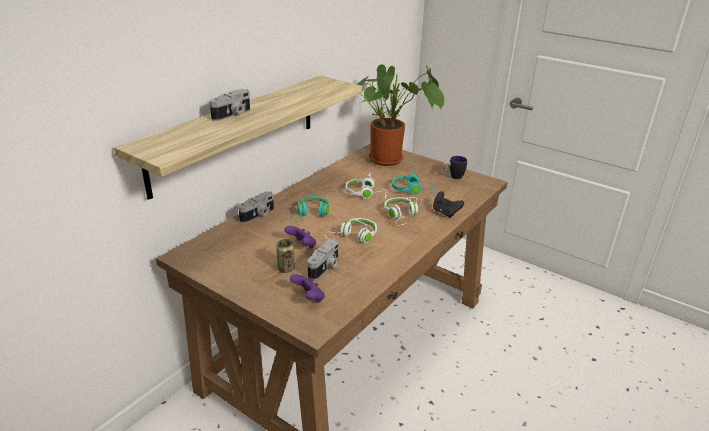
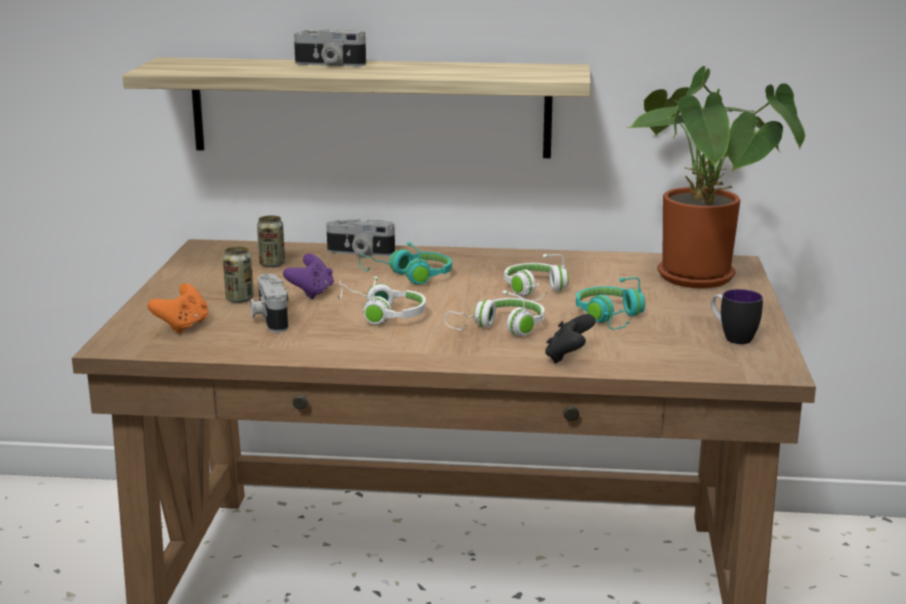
camera: 60 degrees right, 10 degrees down
(242, 244) = (272, 264): none -> can
(309, 298) = (183, 326): purple game controller -> orange game controller
(325, 268) = (269, 318): camera -> camera turned 75 degrees clockwise

